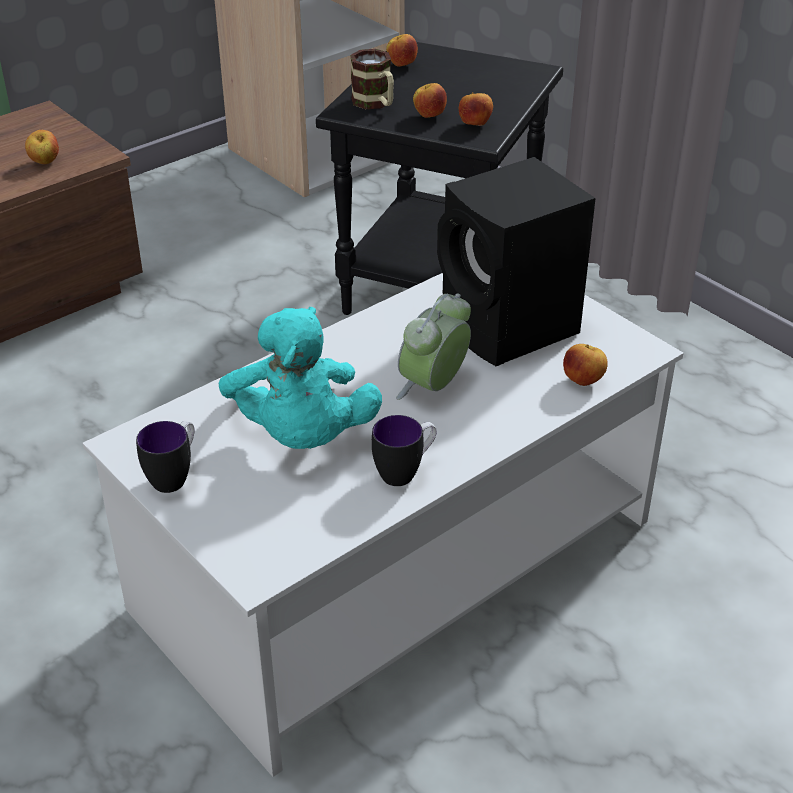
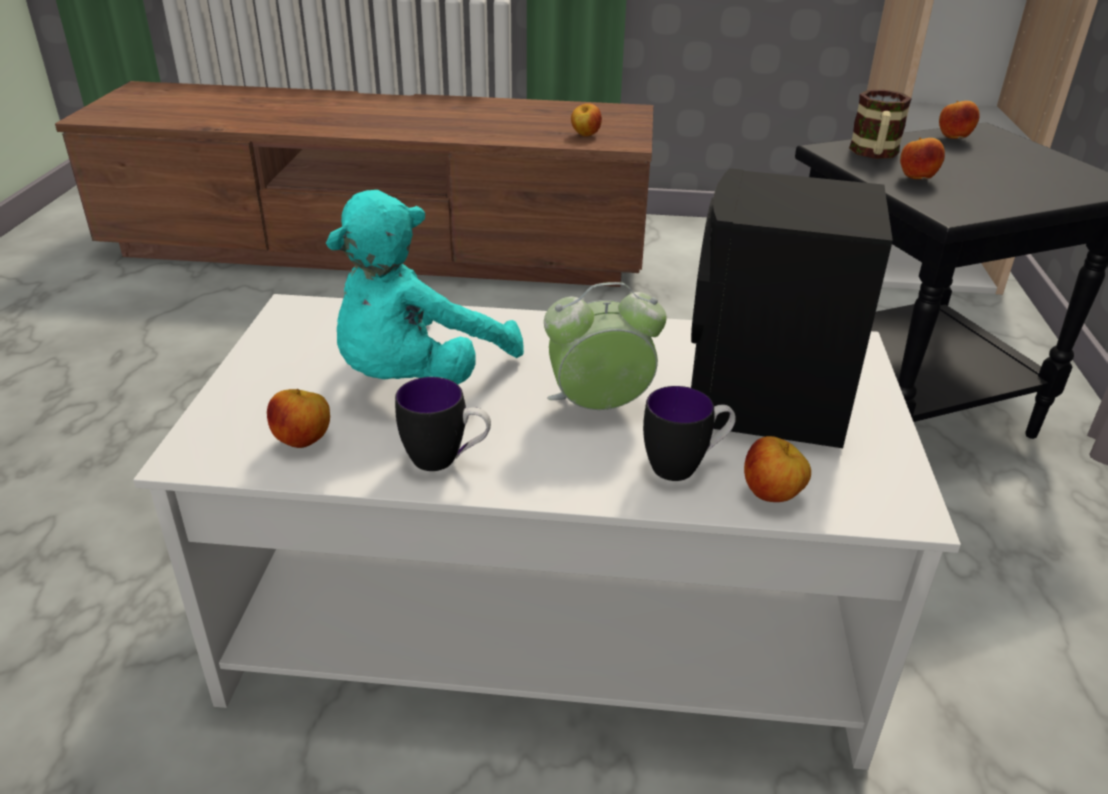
camera: 45 degrees right, 5 degrees down
(175, 476) = (280, 349): mug -> mug (685, 466)
(475, 125) = (959, 200): apple -> apple (304, 441)

